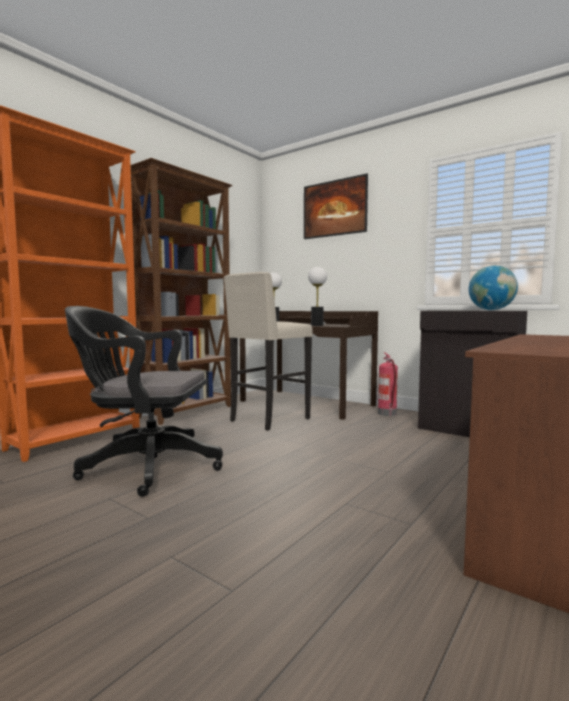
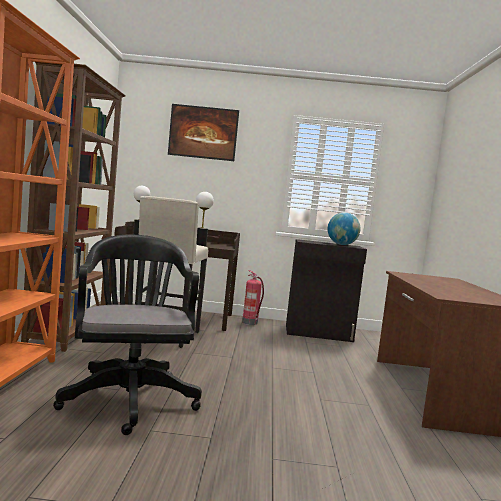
camera: 35 degrees left, 0 degrees up
(144, 467) = (129, 397): black office chair -> black office chair turned 105 degrees clockwise

